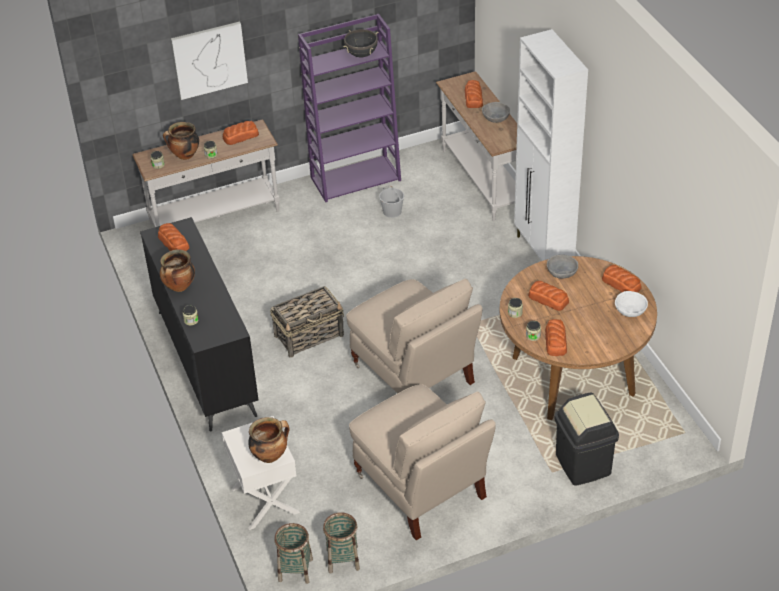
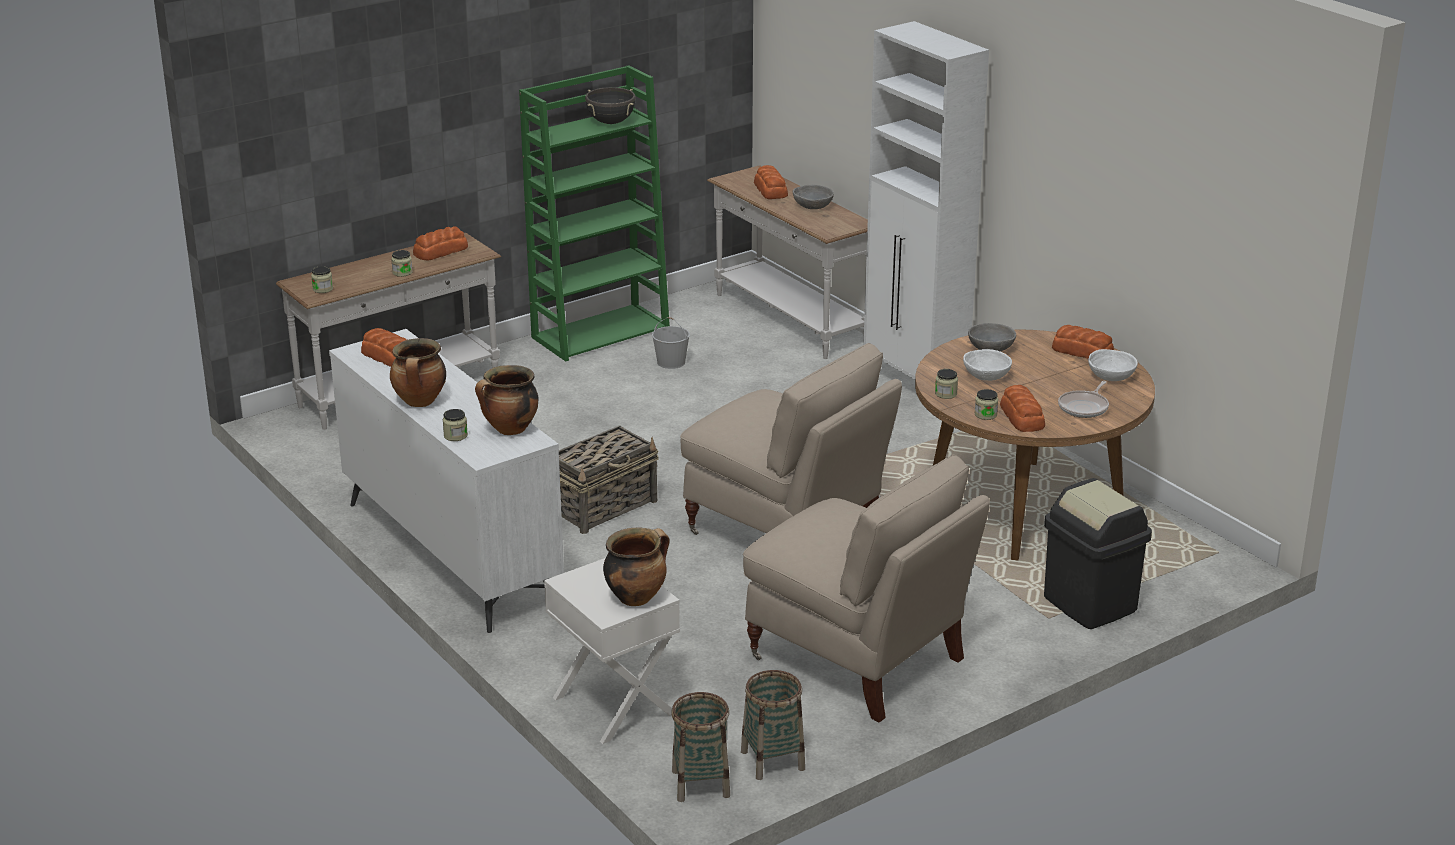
camera: 15 degrees left, 15 degrees down
(184, 156) = (361, 277): cooking pot -> cooking pot (509, 430)
(206, 362) = (451, 553): black dresser -> white dresser
(209, 60) = (393, 126): picture -> none
(356, 178) = (601, 333): purple bookcase -> green bookcase
(548, 299) = (986, 375): bread -> white bowl
(600, 338) = (1084, 407): none -> frying pan

